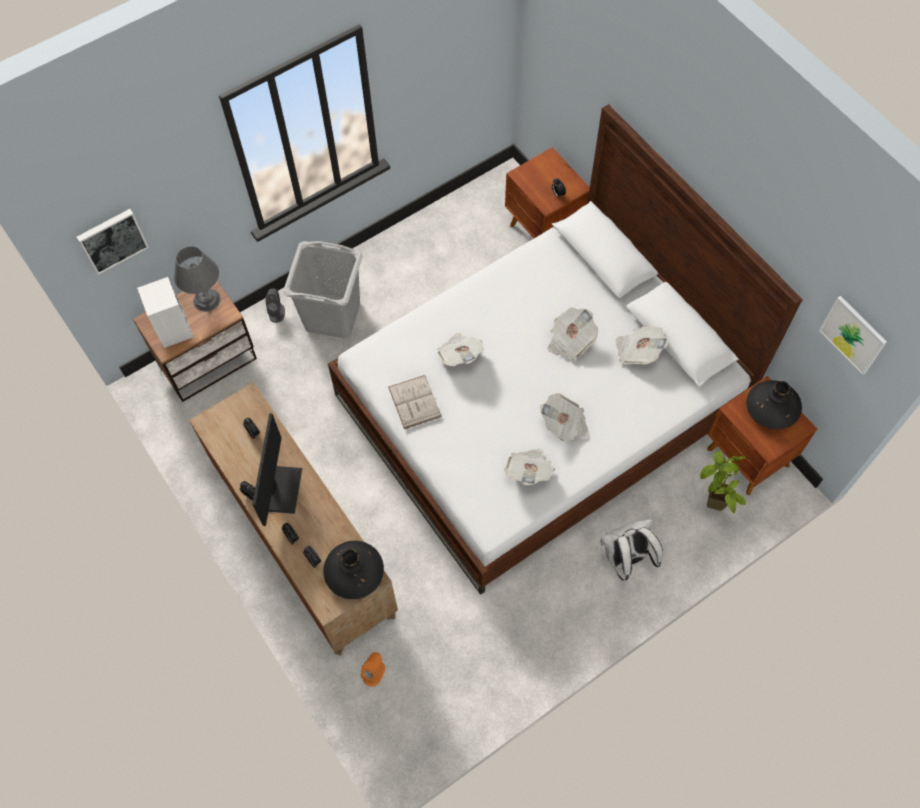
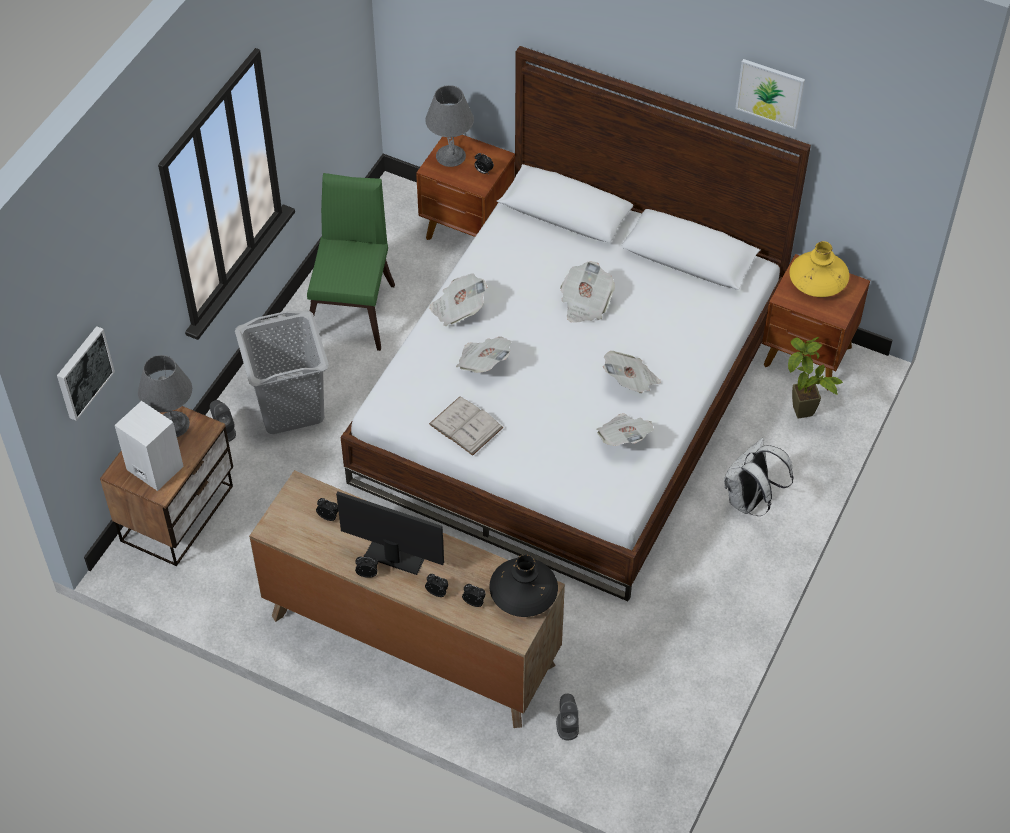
camera: 30 degrees left, 10 degrees down
(282, 489) = (395, 553): monitor -> monitor turned 45 degrees counterclockwise
(374, 672) = (567, 725): orange speaker -> grey speaker
(424, 256) = (352, 307): none -> green chair
(541, 170) = (451, 156): none -> grey table lamp
(638, 351) = (657, 285): newspaper -> newspaper (458, 309)
(771, 409) = (817, 281): black vase -> yellow vase
(853, 334) = (875, 153): picture -> picture (770, 93)

